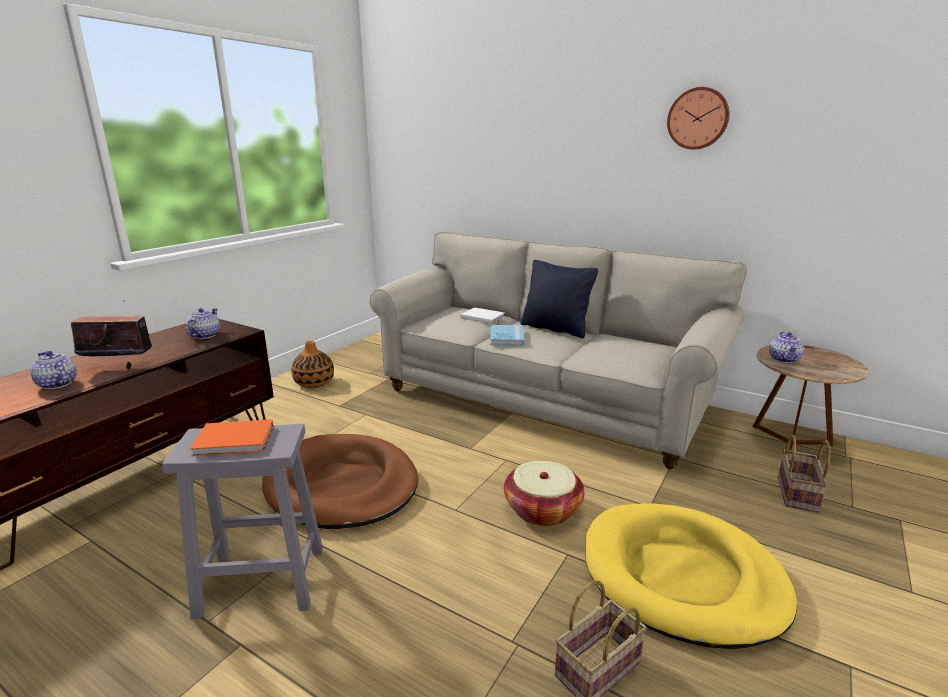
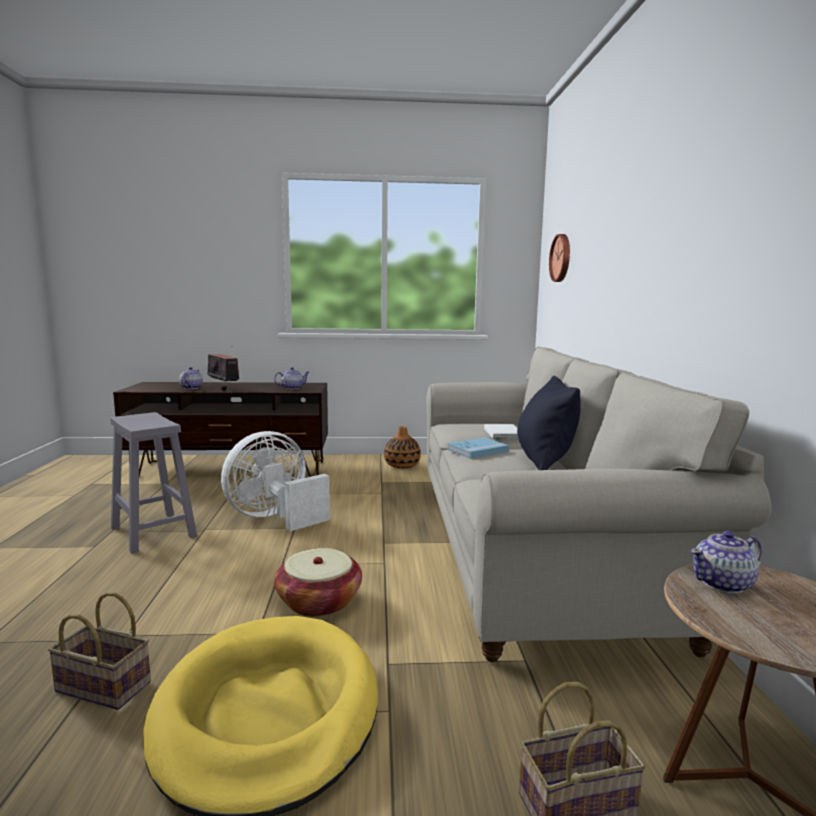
camera: 55 degrees right, 10 degrees down
(236, 441) = (145, 420): orange book -> none
(342, 485) = (275, 518): brown dog bed -> white fan
(698, 118) = (740, 178): wall clock -> wall clock (561, 258)

